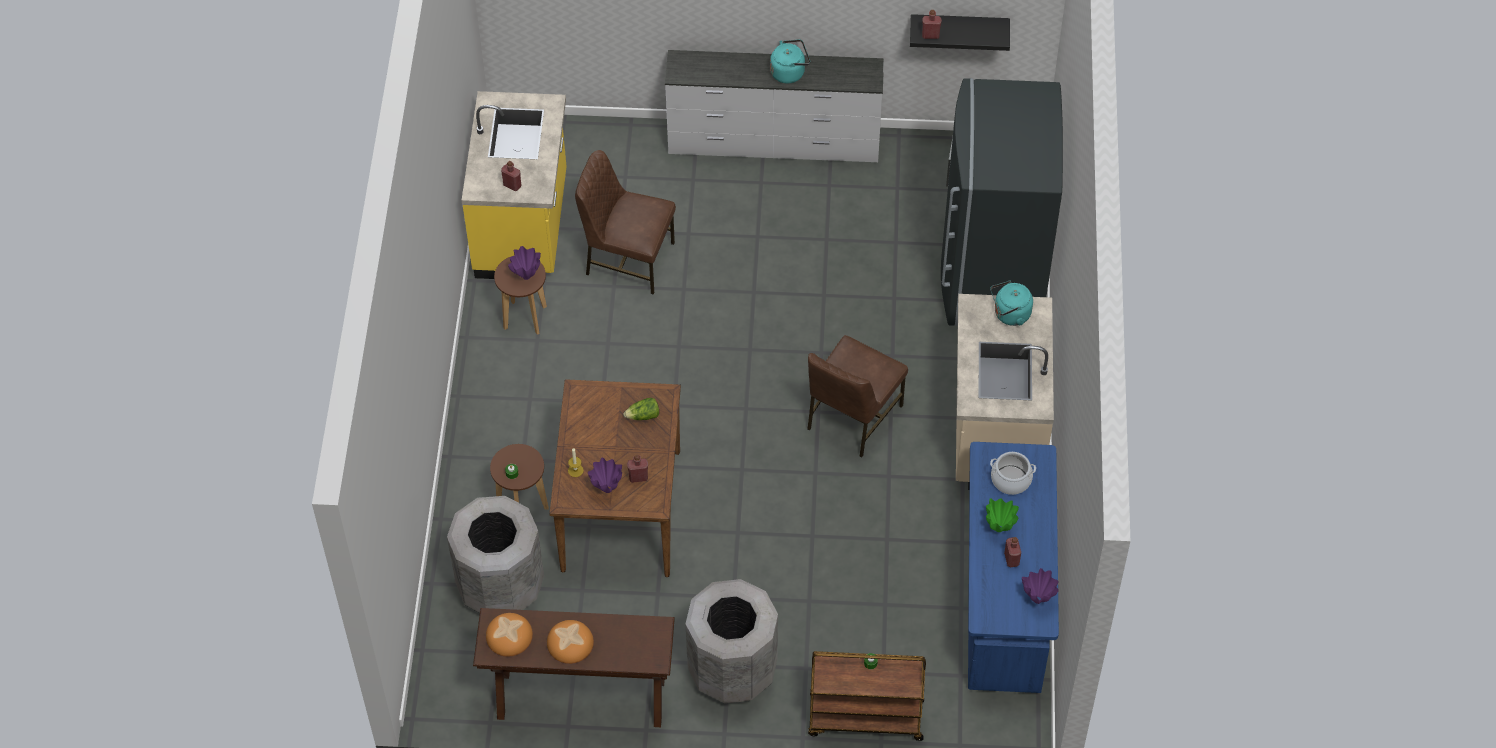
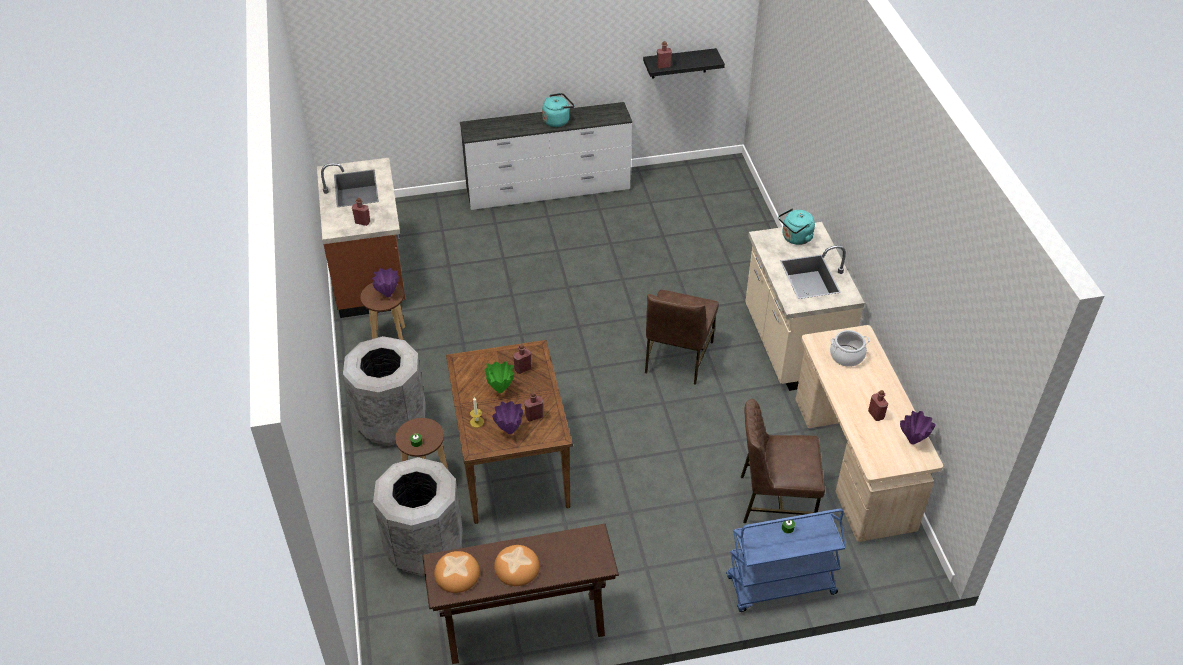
camera: 15 degrees left, 10 degrees down
(523, 226) = (371, 276): yellow counter -> brown counter
(628, 259) = (461, 283): brown chair -> brown chair (774, 500)
(643, 416) = (522, 369): lettuce -> red bottle
(732, 670) = (651, 571): grey trash can -> grey trash can (391, 421)
(864, 718) = (780, 586): brown cart -> blue cart
(991, 275) = (742, 243): grey fridge -> none
(999, 529) = (855, 394): green vase -> green vase (500, 391)
(1004, 597) = (853, 463): blue desk -> beige desk

